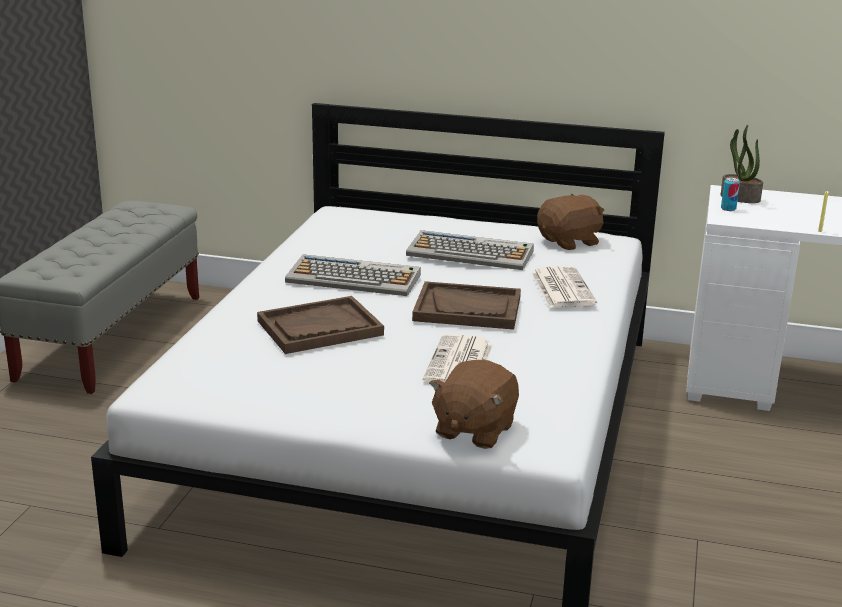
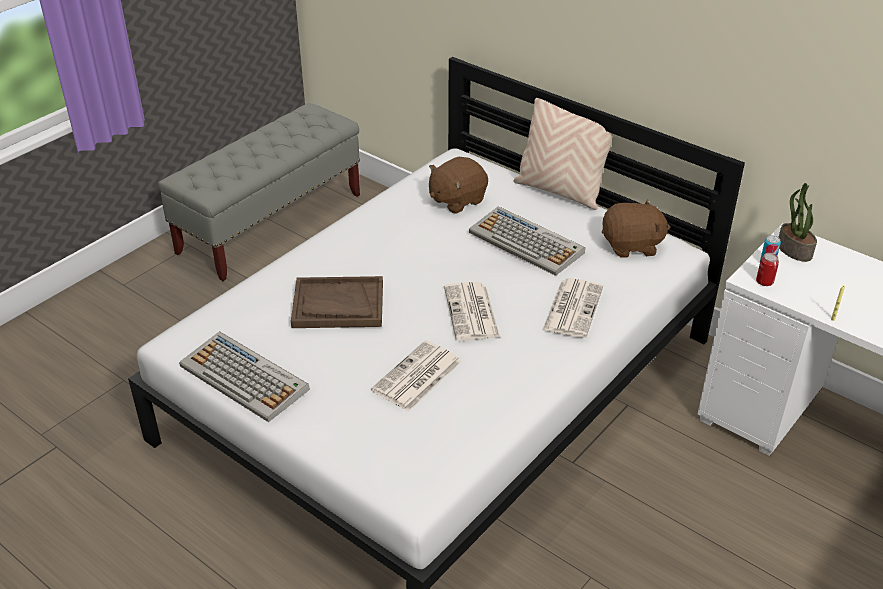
camera: 25 degrees right, 15 degrees up
(355, 278) = (408, 251): keyboard -> keyboard (245, 378)
(463, 218) = (560, 191): none -> beige pillow
(468, 309) = (472, 313): brown tray -> newspaper
(473, 430) = (371, 456): brown plush toy -> brown plush toy (456, 200)
(739, 219) = (764, 282): none -> can

